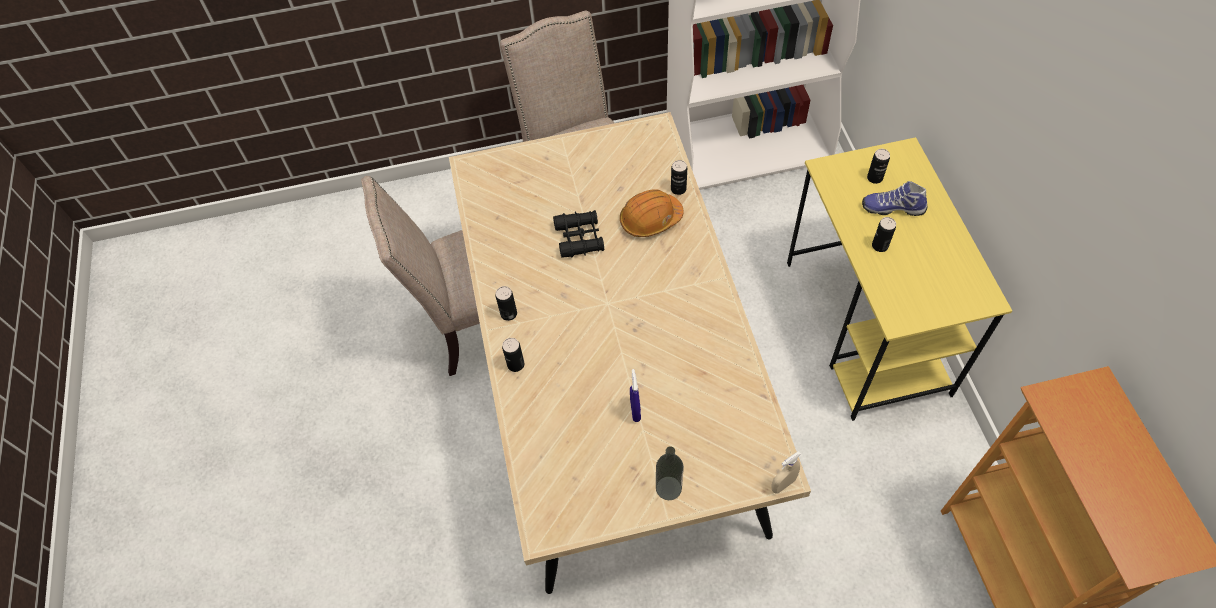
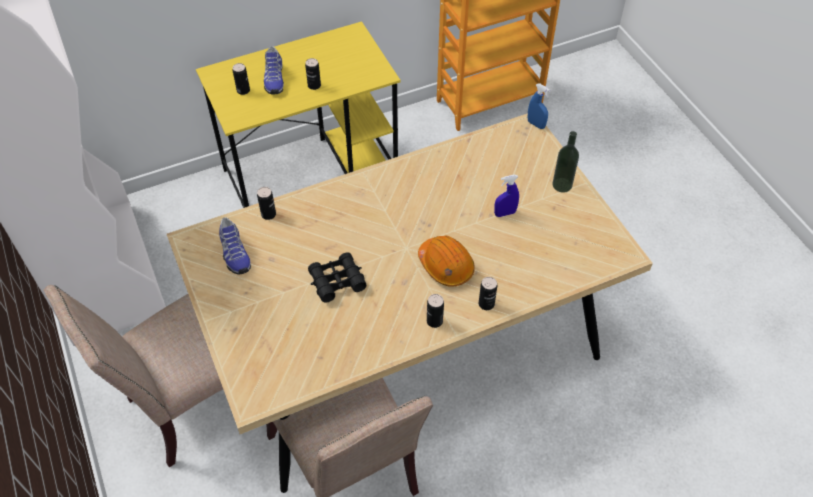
camera: 105 degrees left, 5 degrees down
(633, 160) = (234, 254): none -> shoe
(650, 219) = (307, 230): orange hard hat -> orange hard hat (446, 266)
(783, 484) = (536, 124): beige spray bottle -> blue spray bottle

